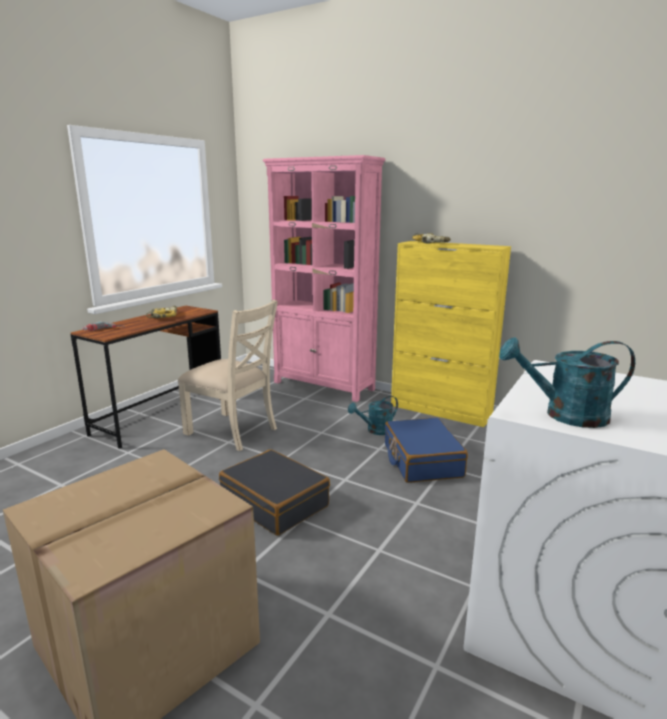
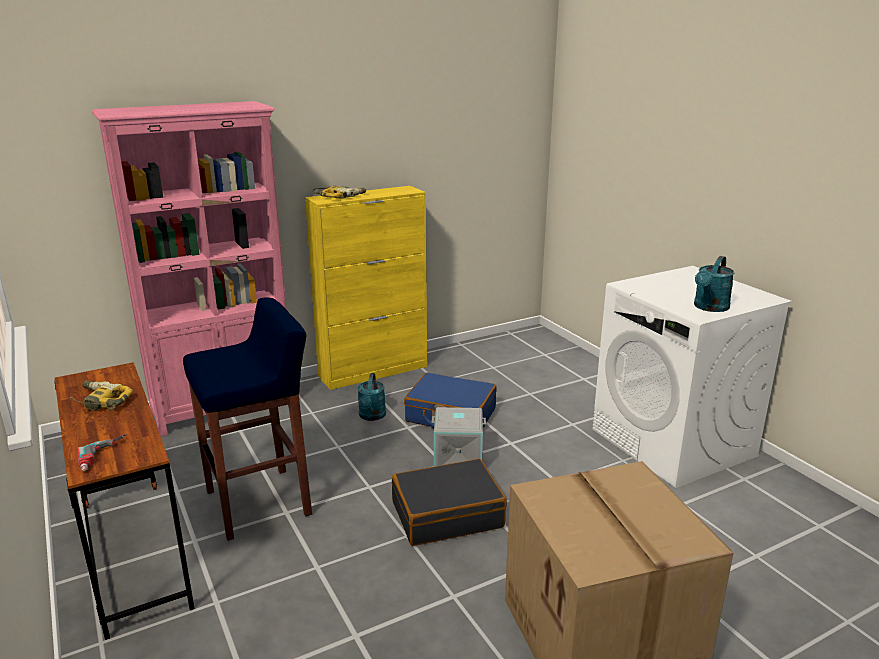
camera: 60 degrees left, 5 degrees up
(232, 431) = (260, 502): beige chair -> blue stool
(358, 484) = (458, 460): none -> grey storage box

